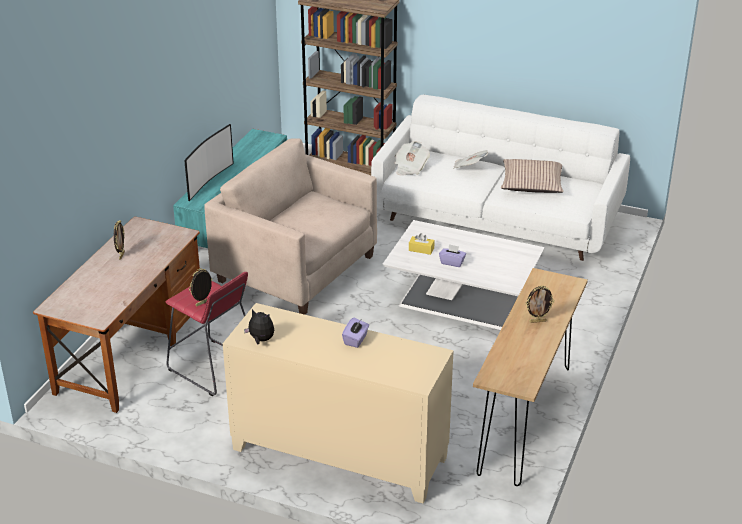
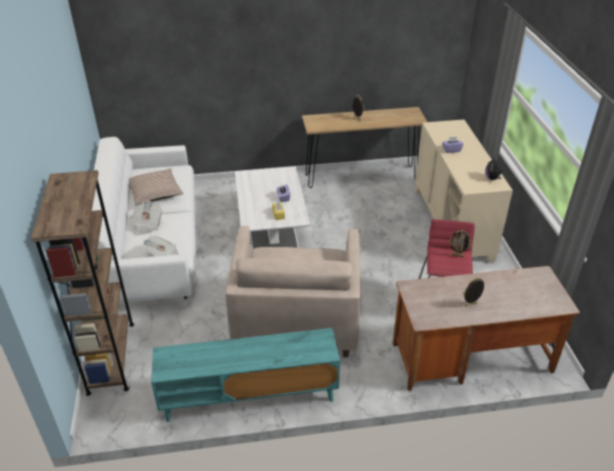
camera: 120 degrees left, 5 degrees up
(208, 181) = (281, 358): television -> none

